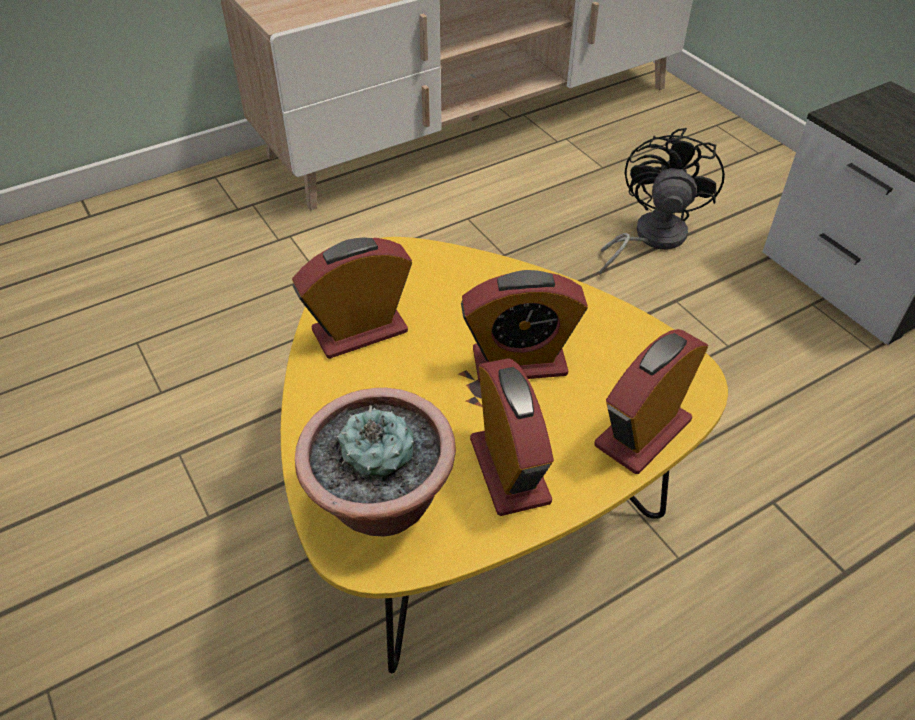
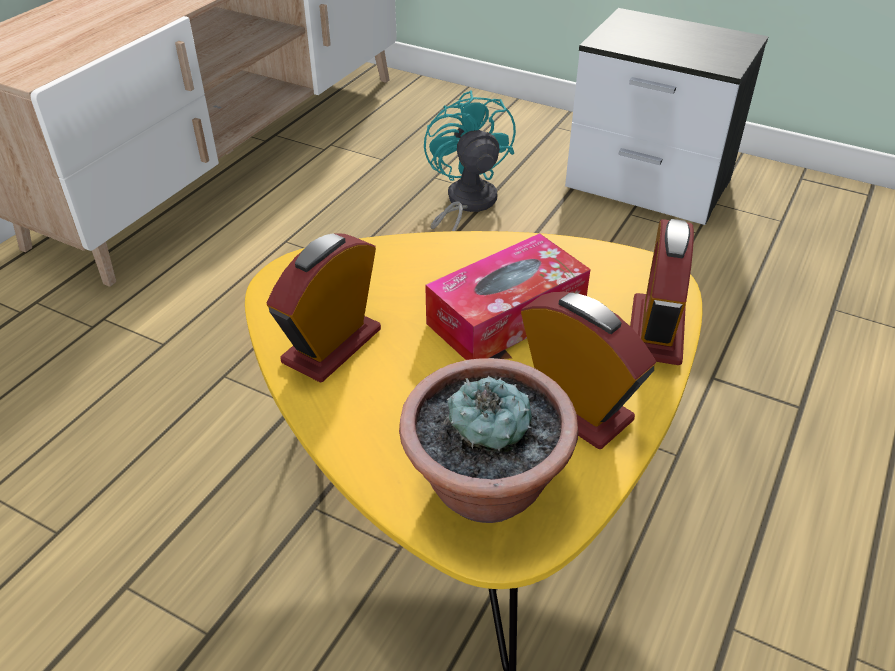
camera: 30 degrees left, 5 degrees down
(519, 362) = (506, 315): alarm clock -> tissue box
(650, 238) = (465, 204): black fan -> turquoise fan

